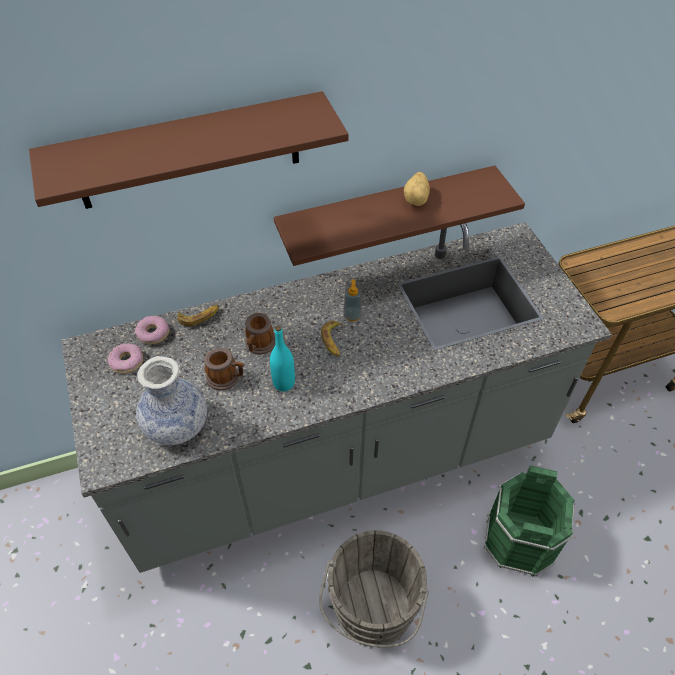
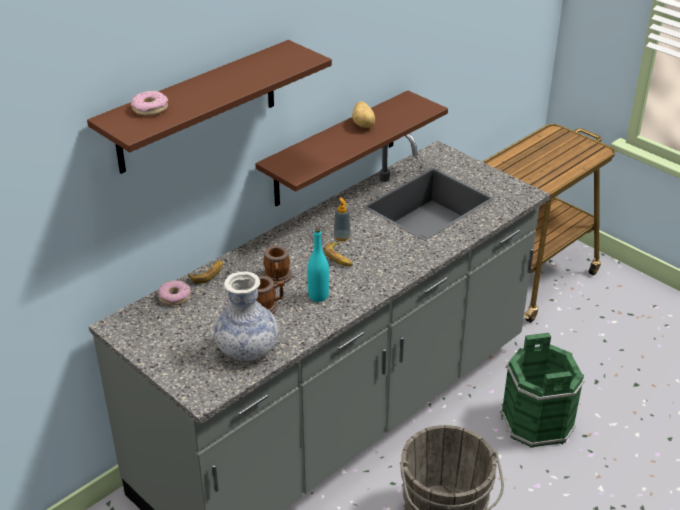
camera: 25 degrees left, 15 degrees down
(127, 362) = (166, 322): donut -> donut (150, 109)

